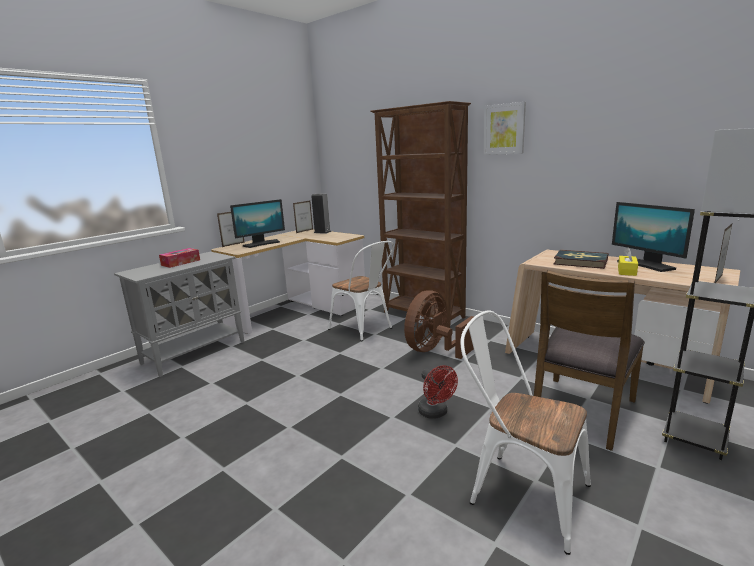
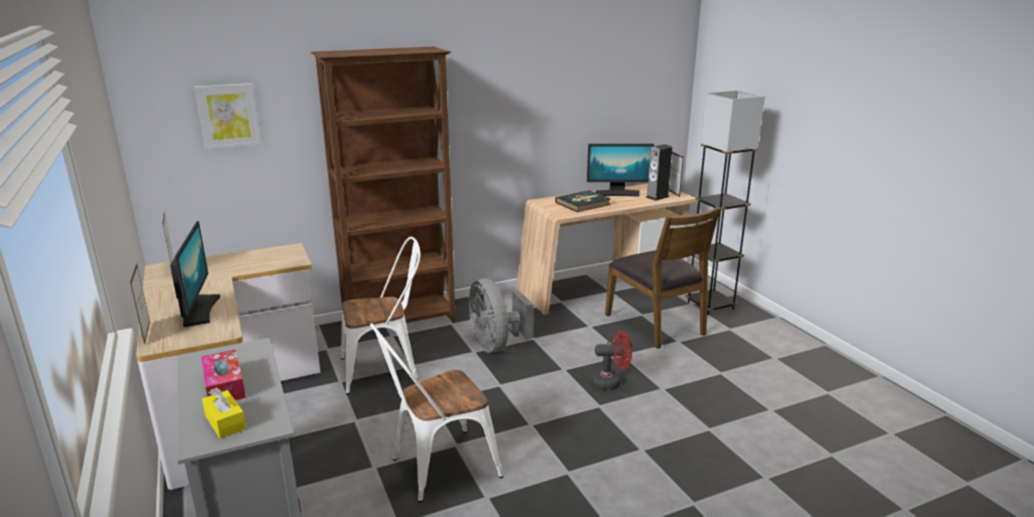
camera: 65 degrees left, 5 degrees up
(322, 232) = (215, 259): speaker -> speaker (657, 197)
(435, 350) = (496, 345): brown fan -> grey fan
(504, 129) = (471, 77): picture -> picture (228, 116)
(519, 492) = (729, 383): white chair -> white chair (436, 468)
(626, 271) = (626, 202): yellow tissue box -> yellow tissue box (225, 422)

